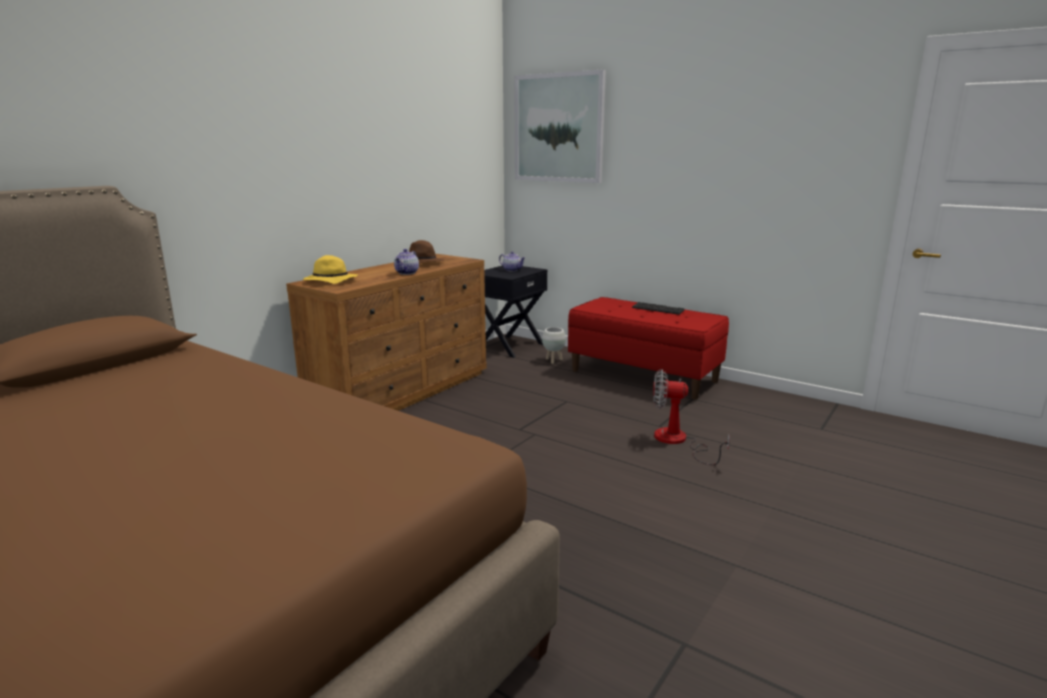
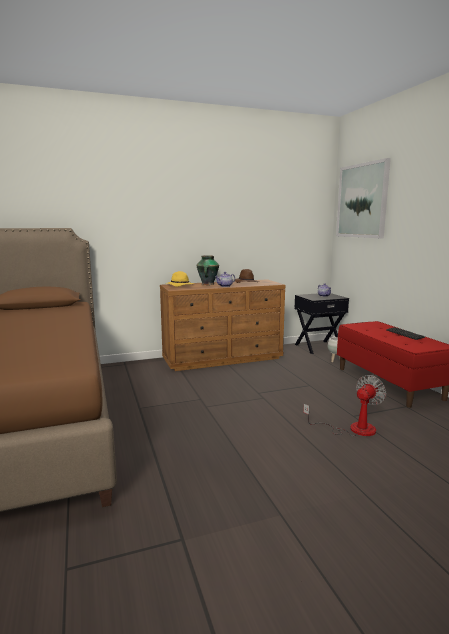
camera: 35 degrees right, 5 degrees down
(370, 273) = (207, 284): none -> vase
(678, 442) = (353, 429): fan -> fan turned 90 degrees clockwise

